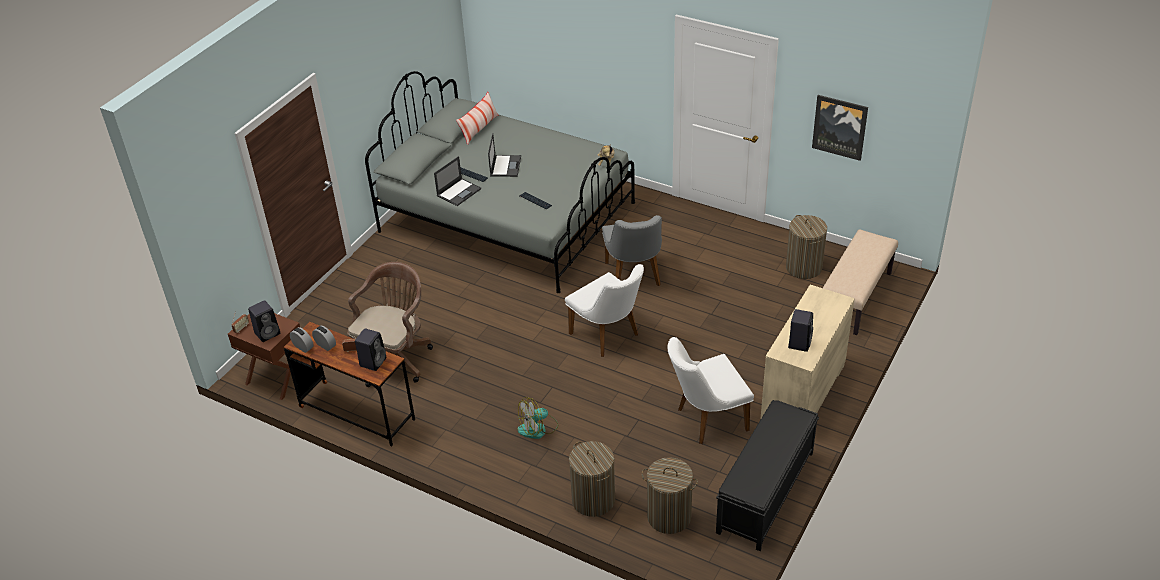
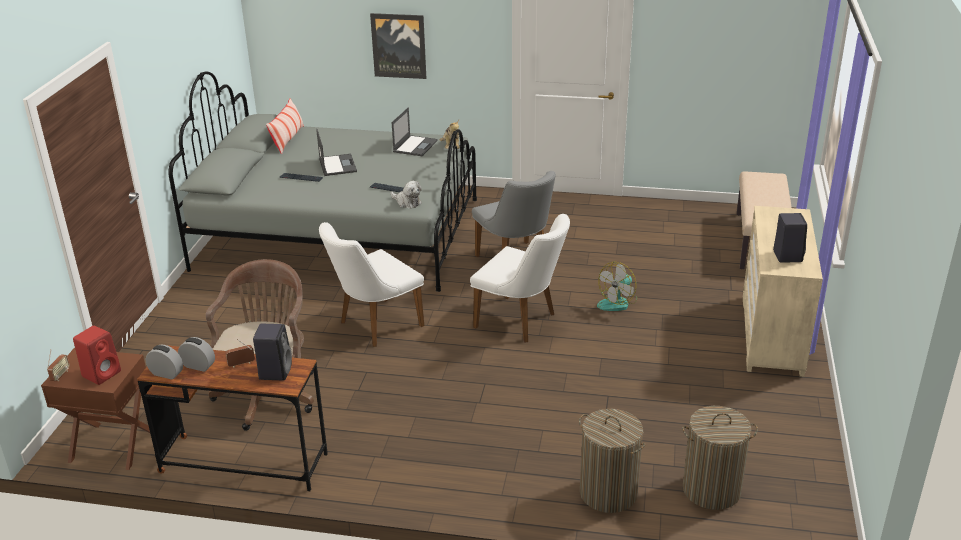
camera: 20 degrees left, 10 degrees down
(268, 333) = (102, 373): black speaker -> red speaker
(459, 192) = (294, 194): laptop -> laptop (415, 146)
(538, 428) = (493, 430): fan -> fan (618, 302)
(541, 218) = (407, 202): none -> plush toy
(706, 420) = (685, 380): white chair -> white chair (374, 326)
(765, 493) = (803, 439): black bench -> none
(803, 267) = (689, 226): laundry basket -> none
(840, 127) = (709, 59): picture -> picture (399, 45)

